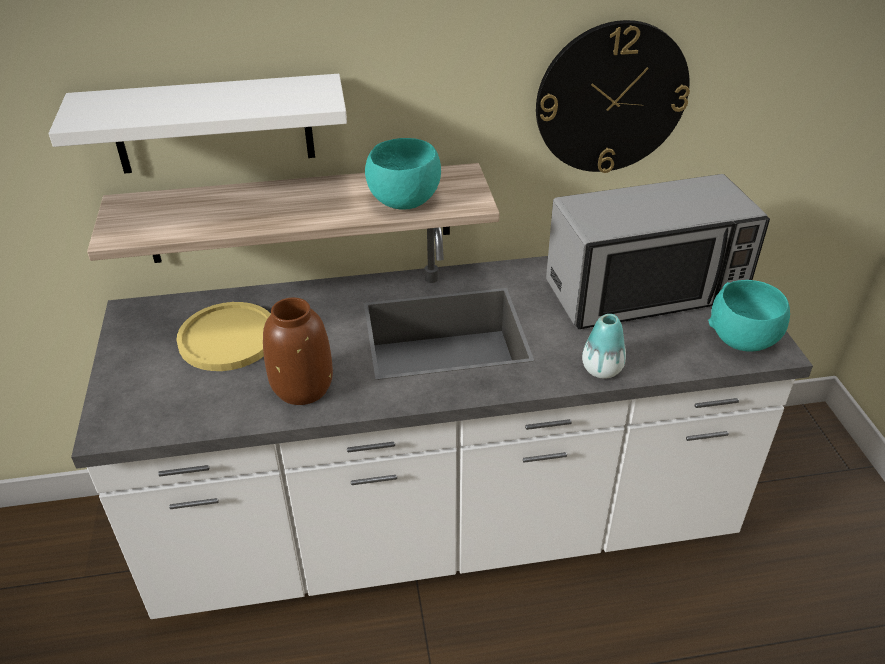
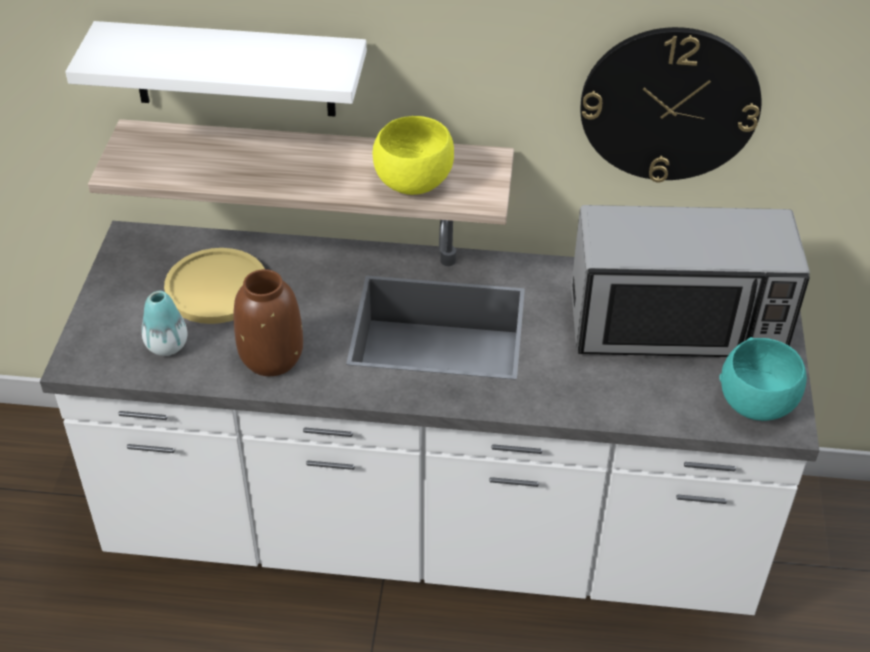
camera: 15 degrees right, 5 degrees up
(404, 201) = (413, 183): turquoise bowl -> yellow bowl
(601, 369) = (583, 404): vase -> vase (167, 345)

